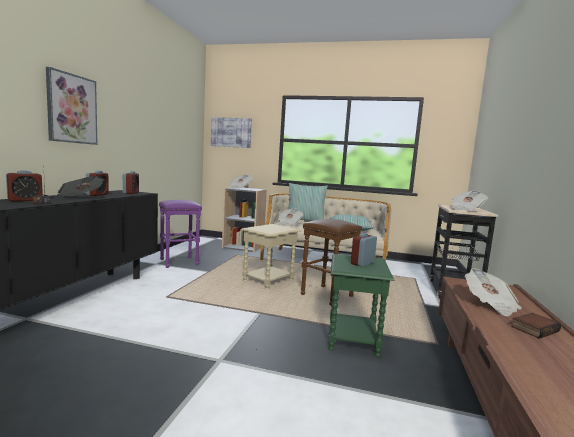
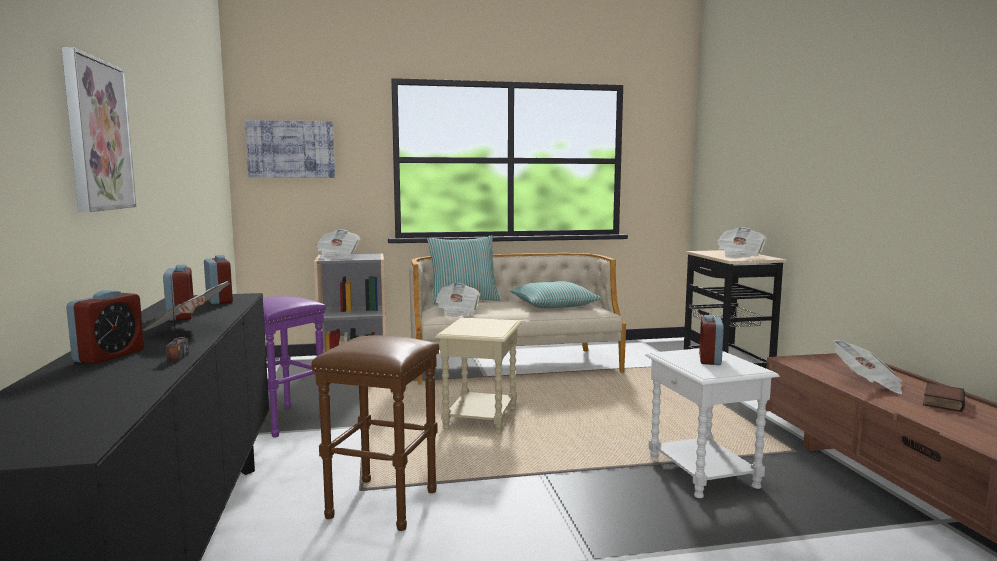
camera: 25 degrees left, 0 degrees up
(328, 295) = (594, 420): brown stool -> brown stool (385, 503)
(354, 338) = (704, 472): green side table -> white side table

